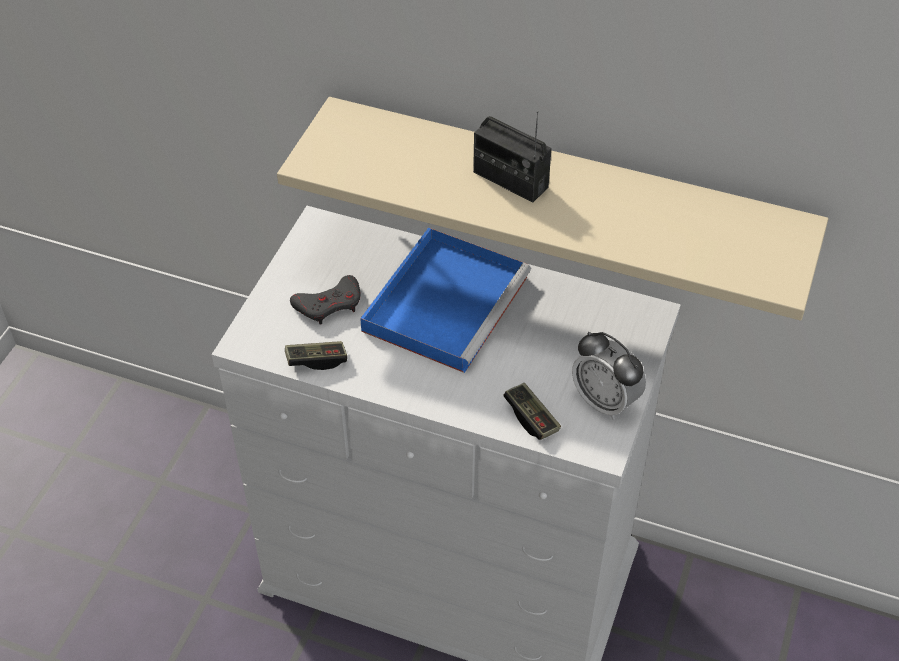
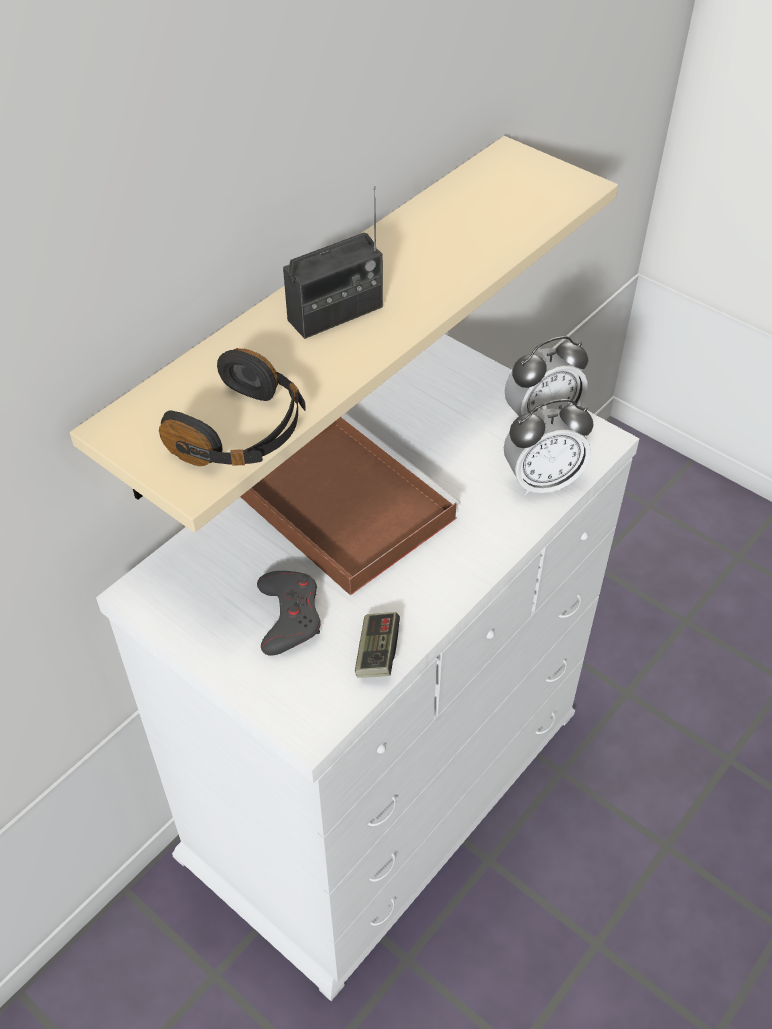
camera: 70 degrees left, 0 degrees up
(361, 171) = (242, 433): none -> black headphones
(446, 301) = (341, 503): blue tray -> brown tray
(531, 418) = (542, 481): game controller -> alarm clock

